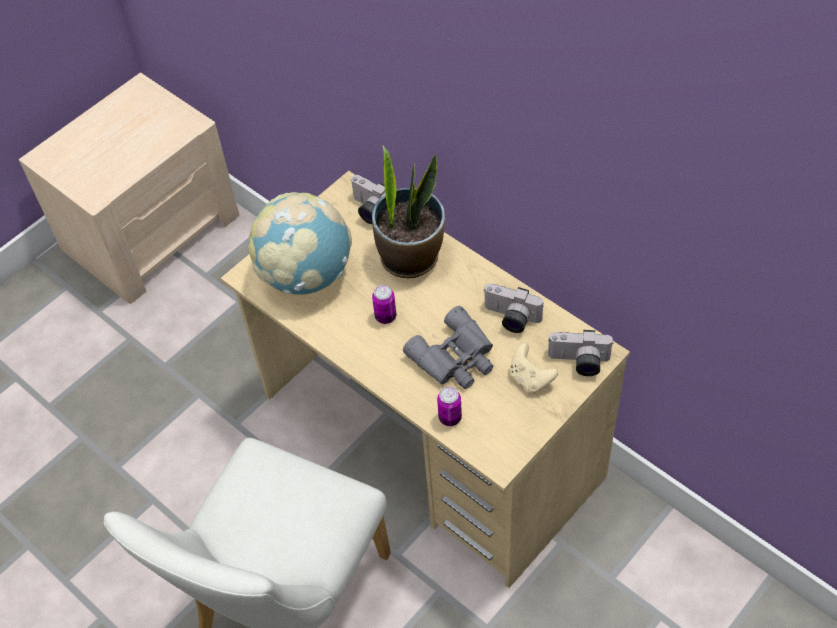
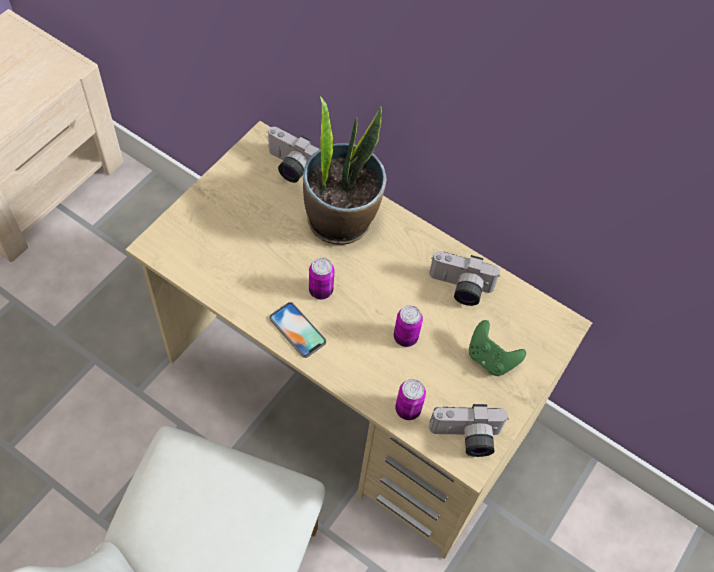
camera: 15 degrees left, 5 degrees up
(306, 275) = (224, 243): globe -> none
(361, 349) = (297, 330): none -> phone
(456, 358) = (405, 337): grey binoculars -> can
(530, 378) = (490, 358): beige game controller -> green game controller
(579, 363) = (540, 338): camera -> camera (465, 438)

